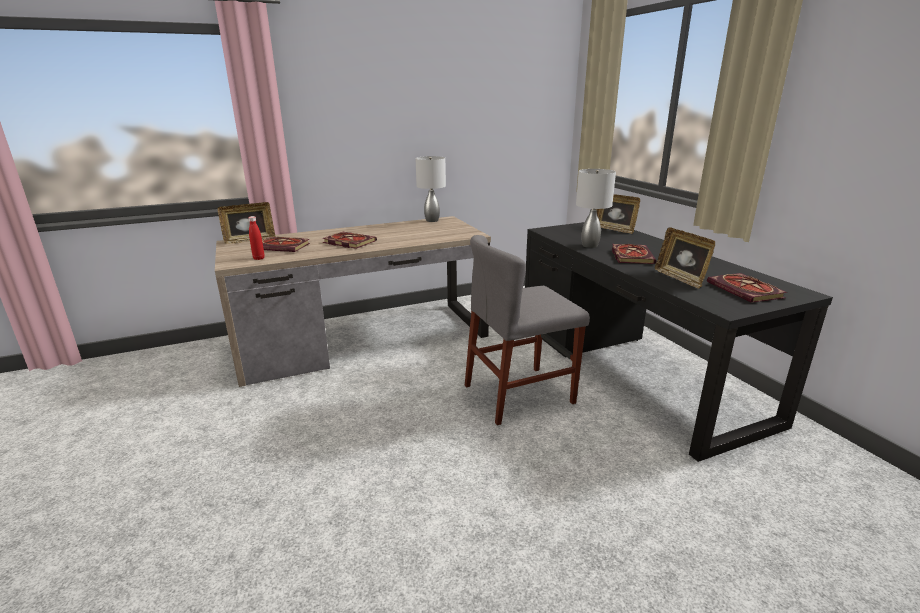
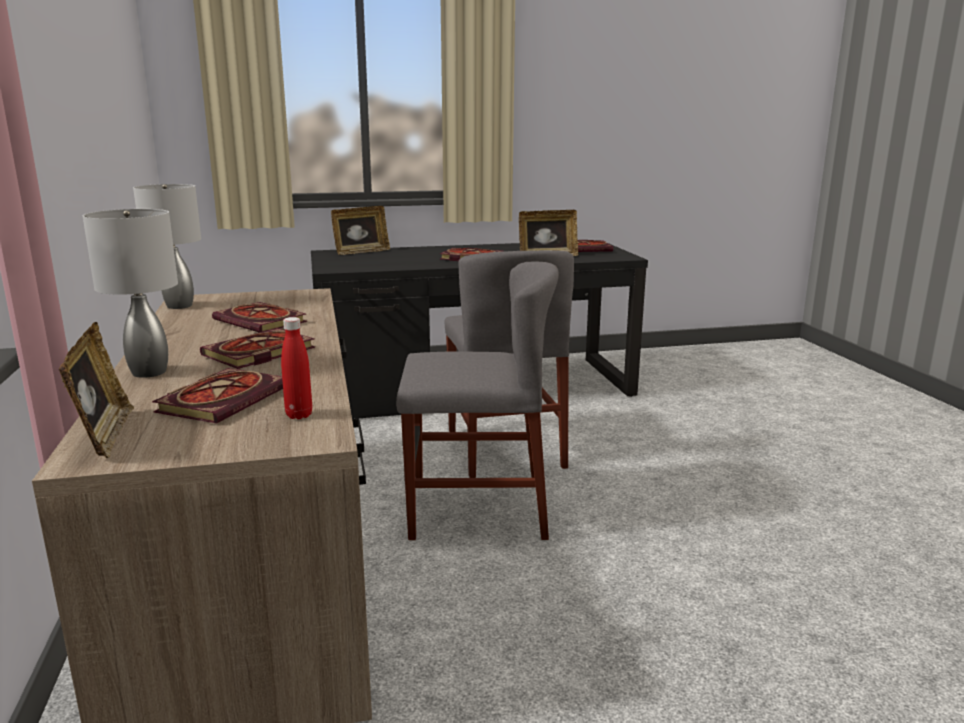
camera: 80 degrees left, 5 degrees down
(405, 235) = (263, 321): none -> book
(420, 393) = (477, 510): none -> grey chair
(589, 245) = (419, 263): grey table lamp -> grey table lamp (148, 372)

